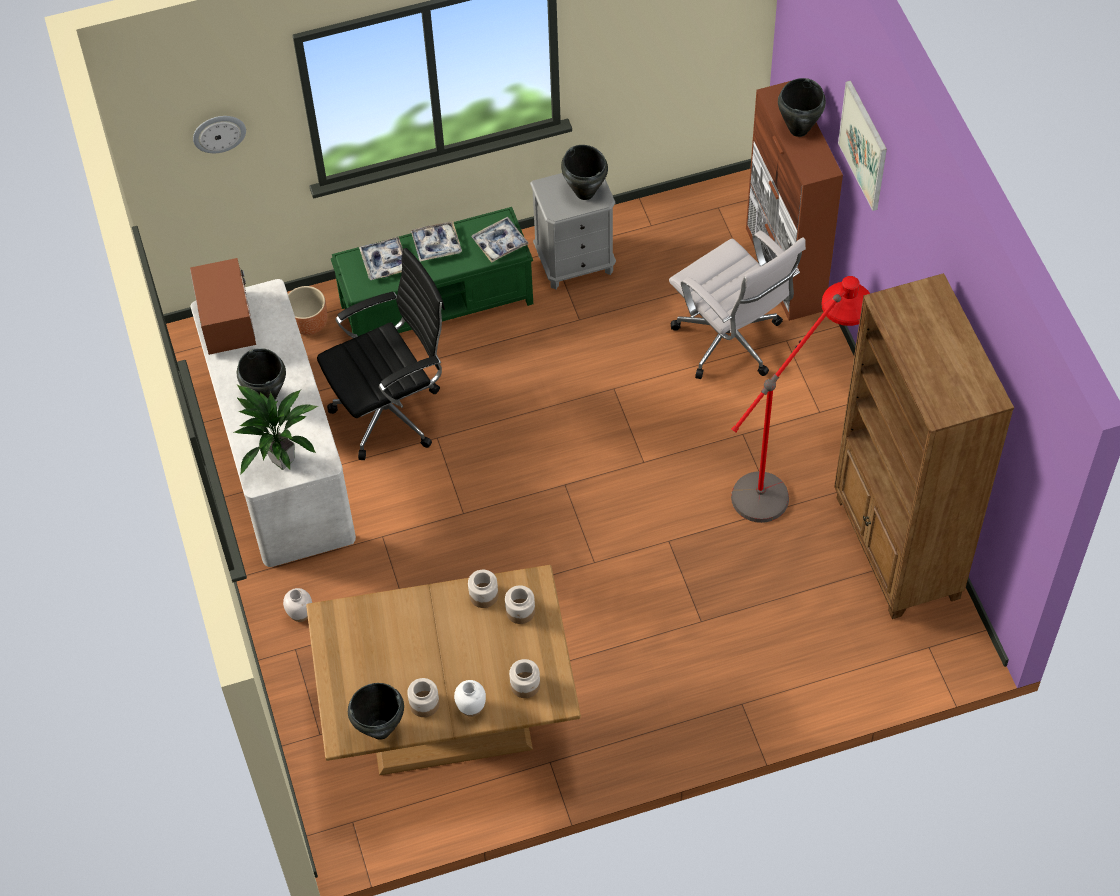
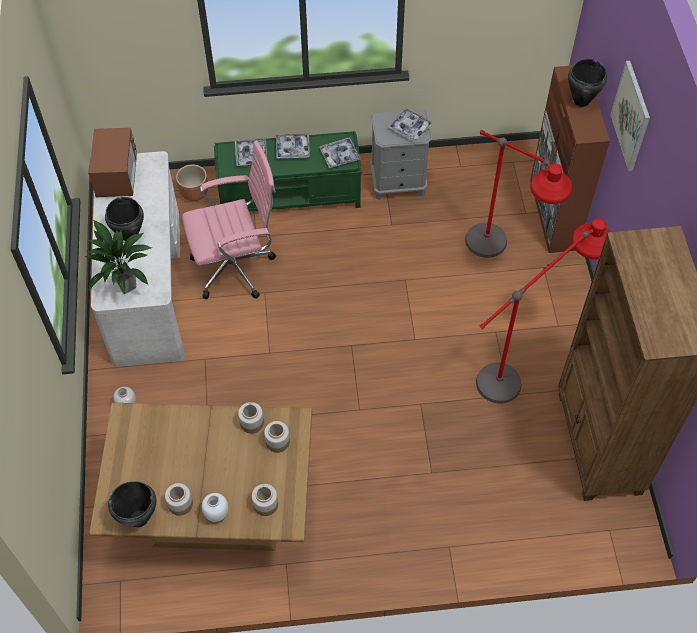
camera: 10 degrees right, 0 degrees up
(219, 133) = (131, 28): wall clock -> none
(393, 412) = (237, 268): black office chair -> pink office chair
(585, 192) = (410, 128): black cooking pot -> tray
(731, 343) = (501, 262): white office chair -> red floor lamp

